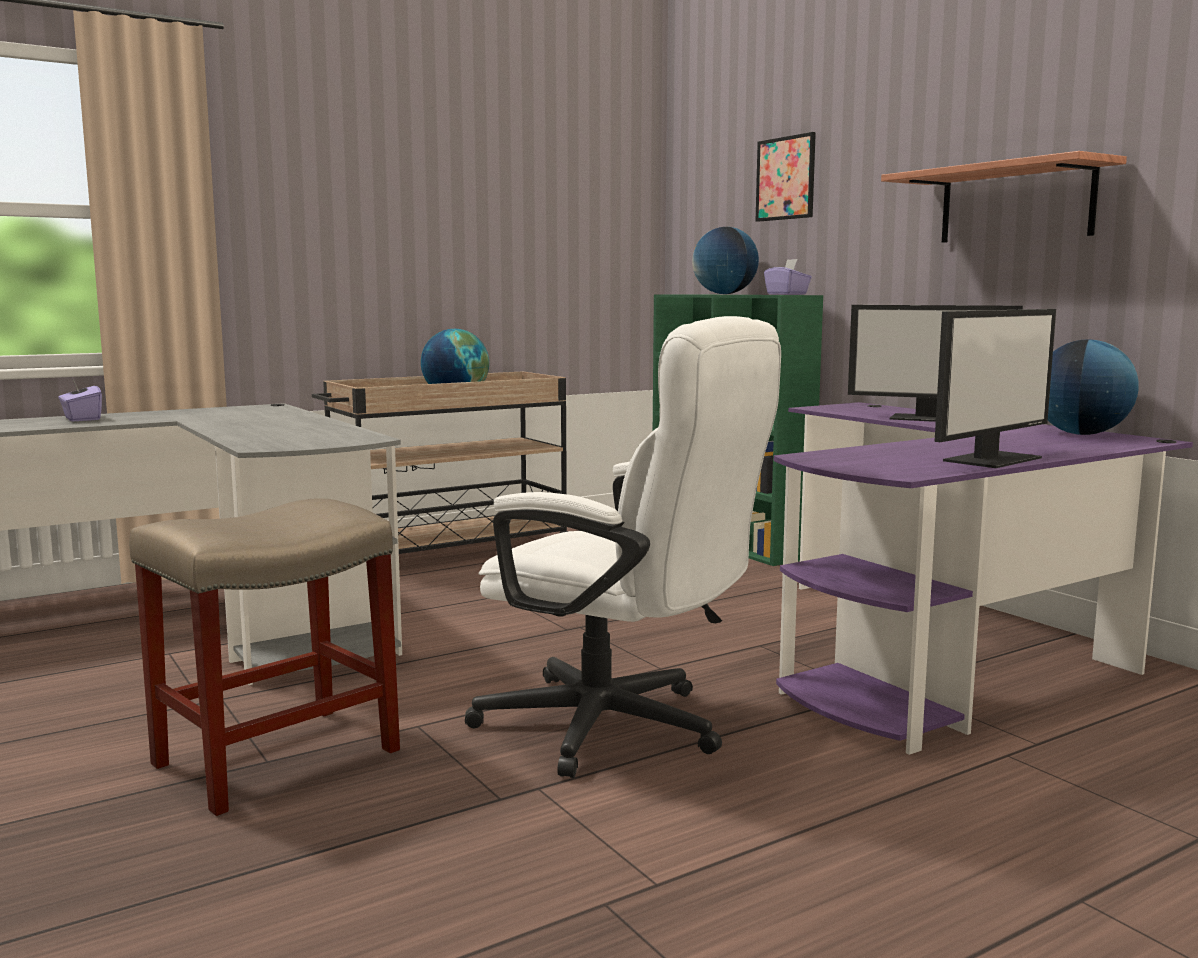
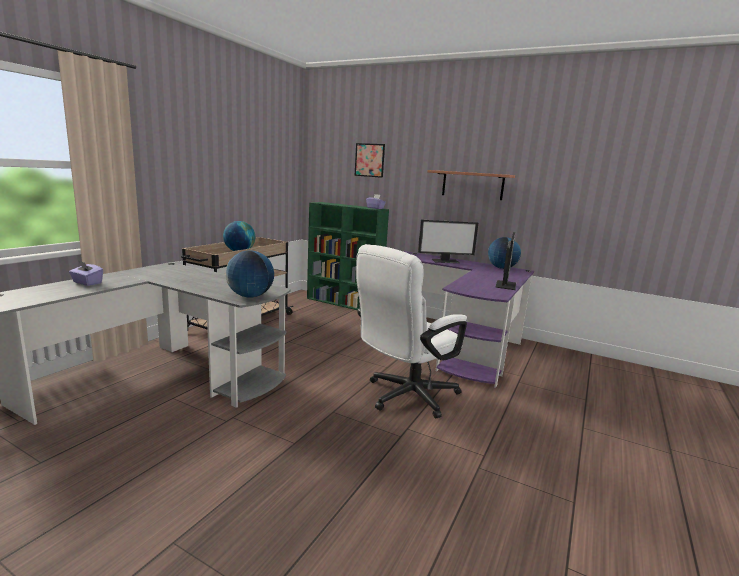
camera: 30 degrees left, 5 degrees up
(274, 759) = (296, 441): beige stool -> none
(621, 730) = (405, 397): white office chair -> white office chair turned 135 degrees clockwise
(724, 294) = (343, 205): globe -> globe (250, 296)

